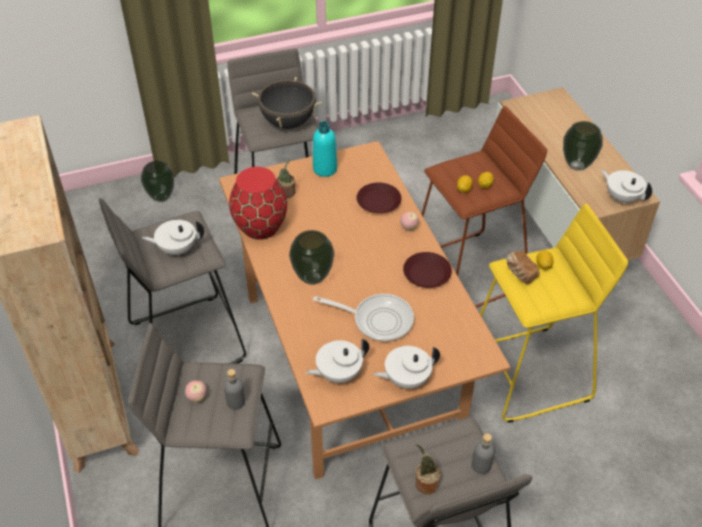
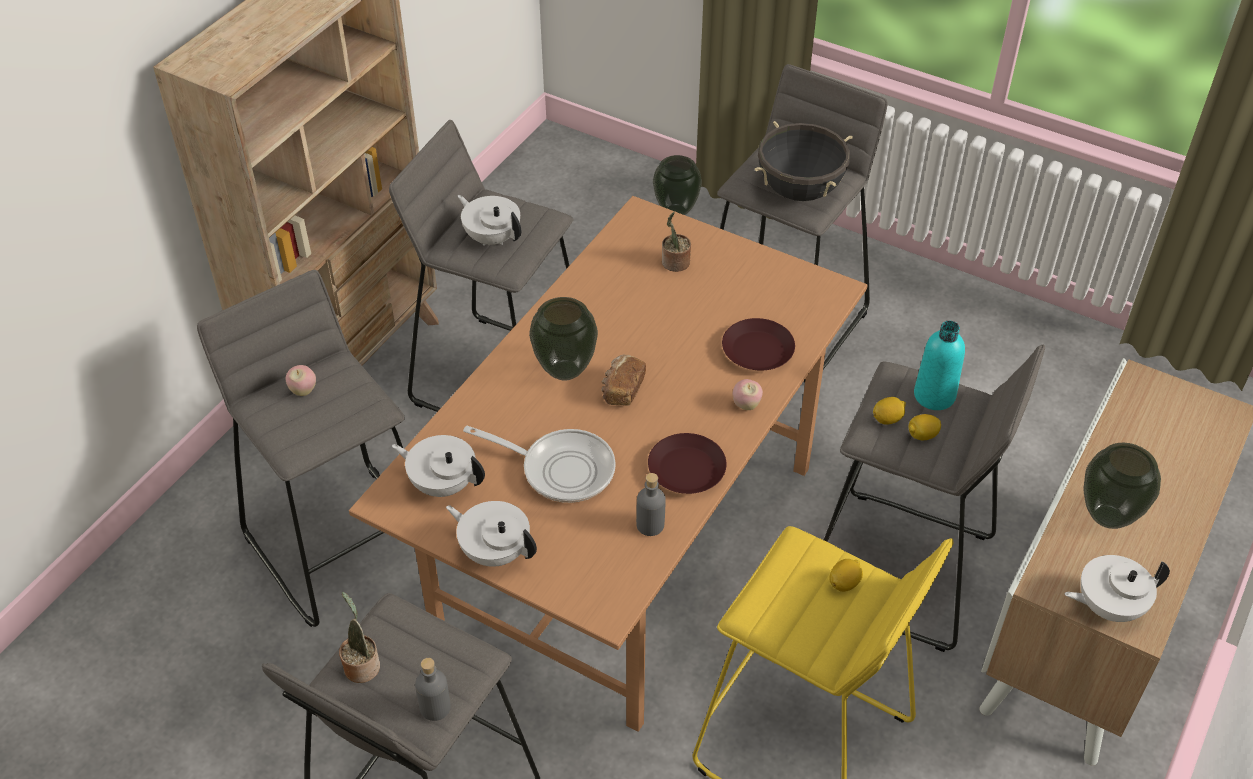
camera: 50 degrees right, 0 degrees up
(236, 402) = (326, 425): grey bottle -> grey bottle (650, 525)
(259, 227) = (593, 277): red vase -> none
(325, 169) = (755, 269): turquoise bottle -> turquoise bottle (934, 395)
(378, 320) = (561, 469): frying pan -> frying pan turned 45 degrees counterclockwise
(468, 273) = (900, 570): brown stool -> grey stool
(520, 273) = (800, 566): bread -> bread (622, 389)
(622, 197) = (1107, 606): white teapot -> white teapot turned 105 degrees counterclockwise

